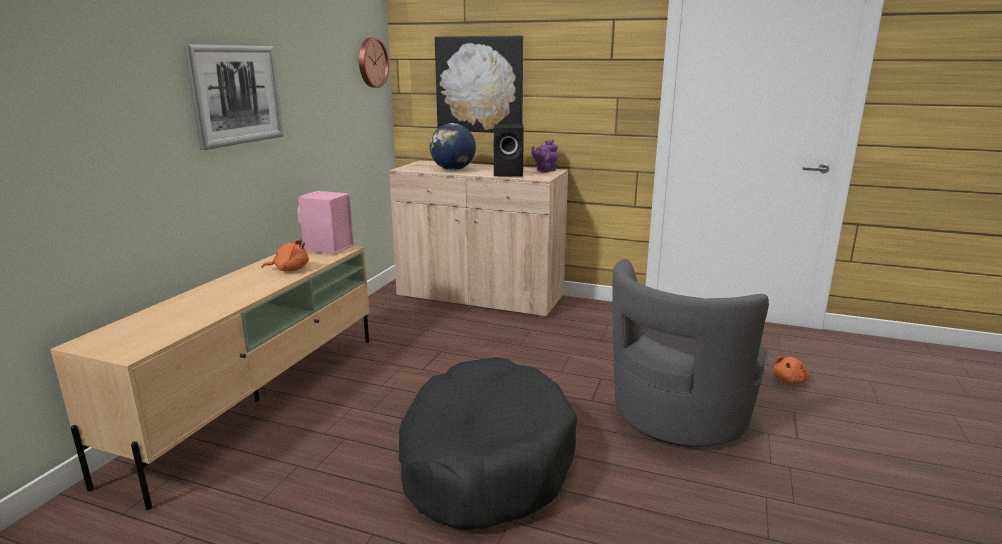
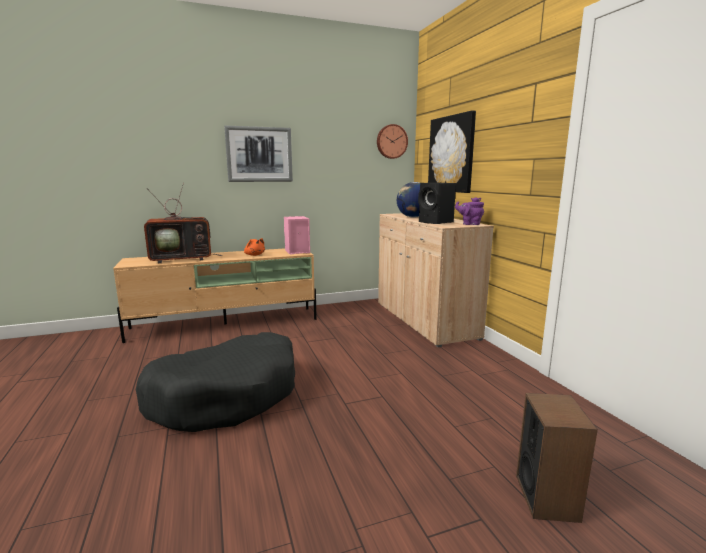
camera: 50 degrees right, 5 degrees down
(196, 309) = (183, 259): none -> television
(677, 415) = (373, 447): grey armchair -> none
(789, 381) = (547, 497): orange plush toy -> speaker

